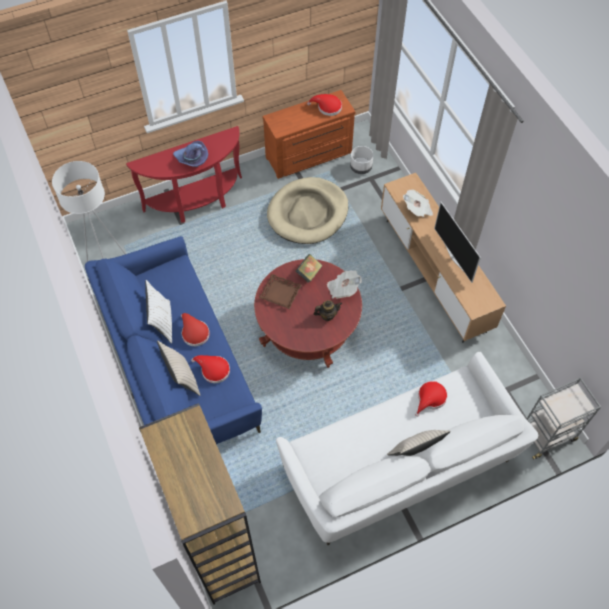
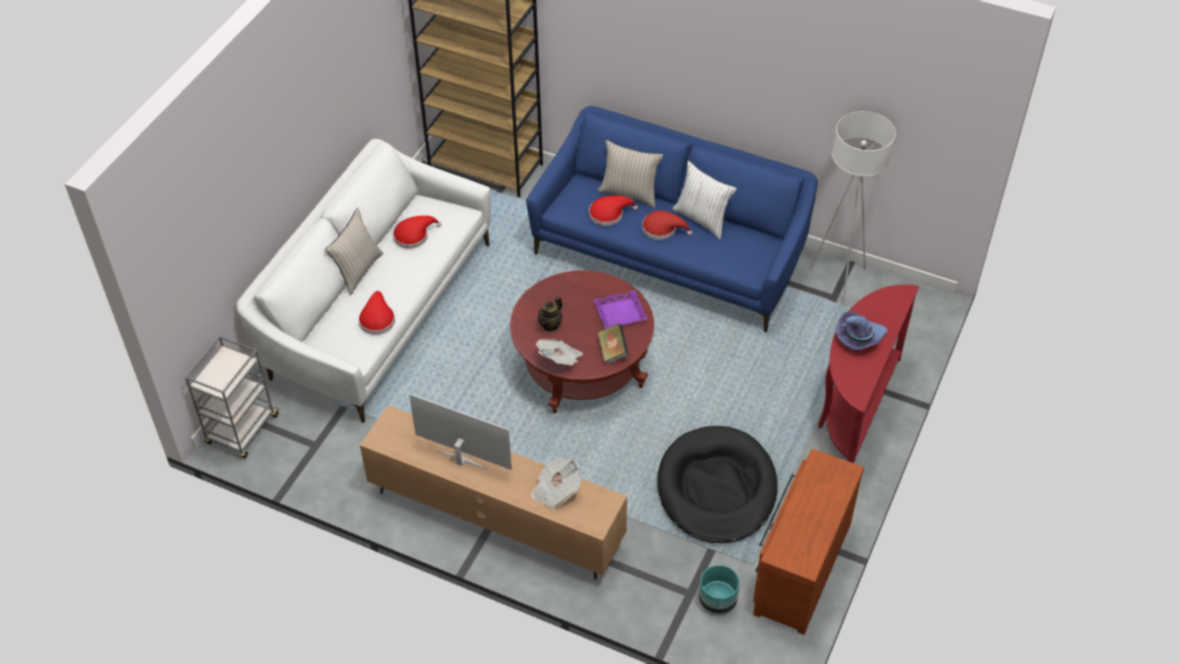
camera: 140 degrees right, 10 degrees down
(280, 293) = (620, 313): brown tray -> purple tray
(308, 213) = (717, 488): beige dog bed -> black dog bed
(327, 107) = (800, 538): red hat -> red hat (413, 235)
(361, 168) = (717, 600): white planter -> turquoise planter

